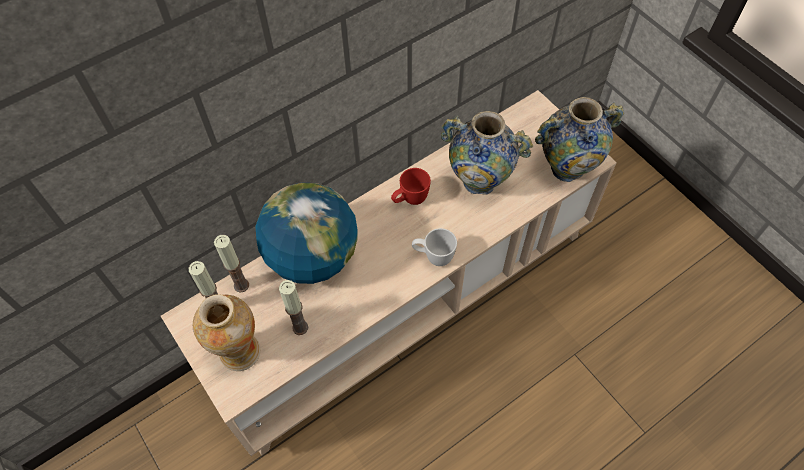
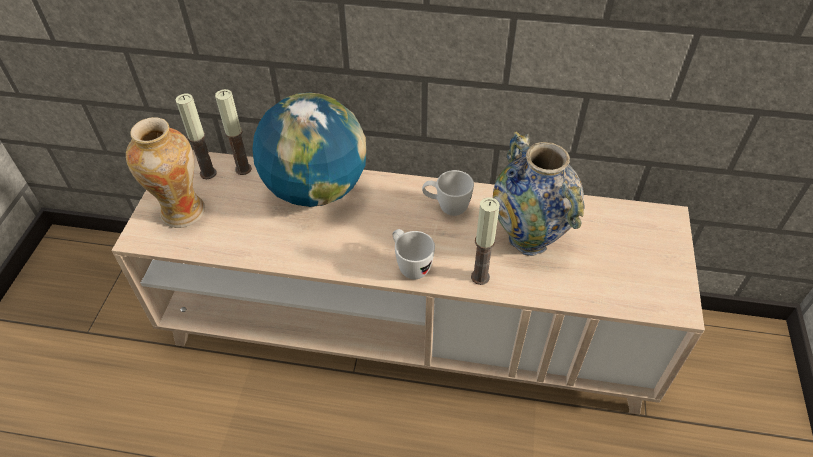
camera: 45 degrees right, 10 degrees down
(300, 327) = (242, 230): candle -> candle (480, 277)
(410, 200) = (446, 207): red mug -> white mug
(567, 169) = (636, 294): vase -> none

